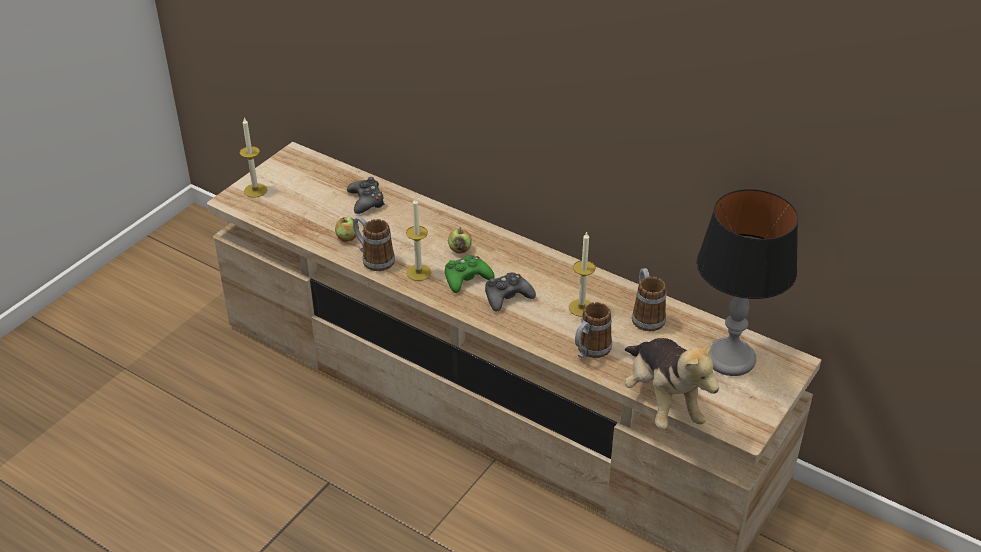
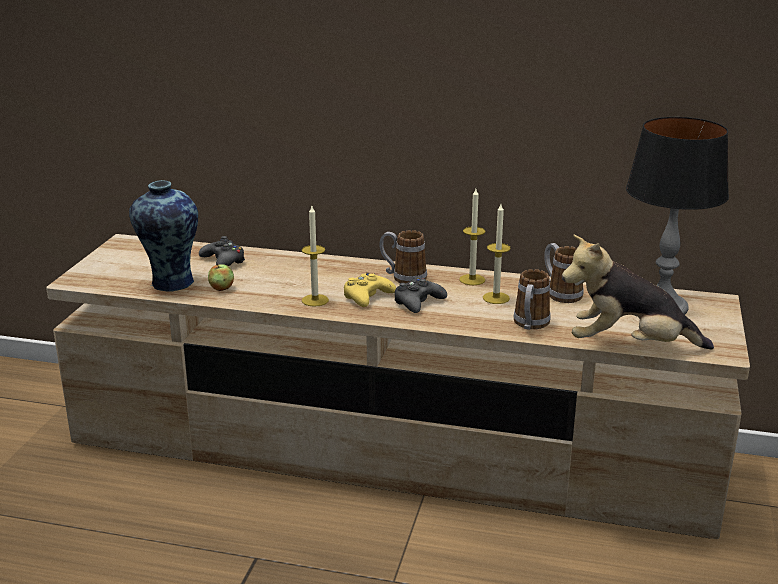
camera: 20 degrees left, 15 degrees down
(255, 190) = (97, 270): candle -> candle (472, 279)
(308, 221) = (170, 283): none -> vase
(373, 259) = (260, 298): mug -> mug (403, 277)
(460, 249) = (344, 278): apple -> none
(466, 278) = (367, 297): green game controller -> yellow game controller
(662, 401) = (628, 346): plush toy -> plush toy turned 135 degrees clockwise

